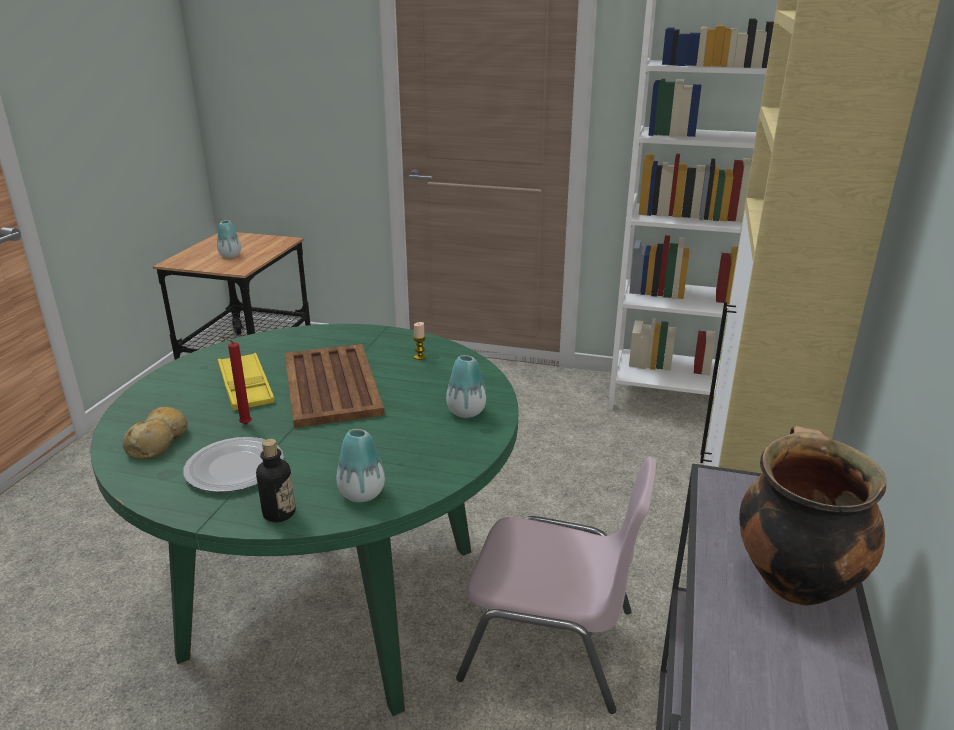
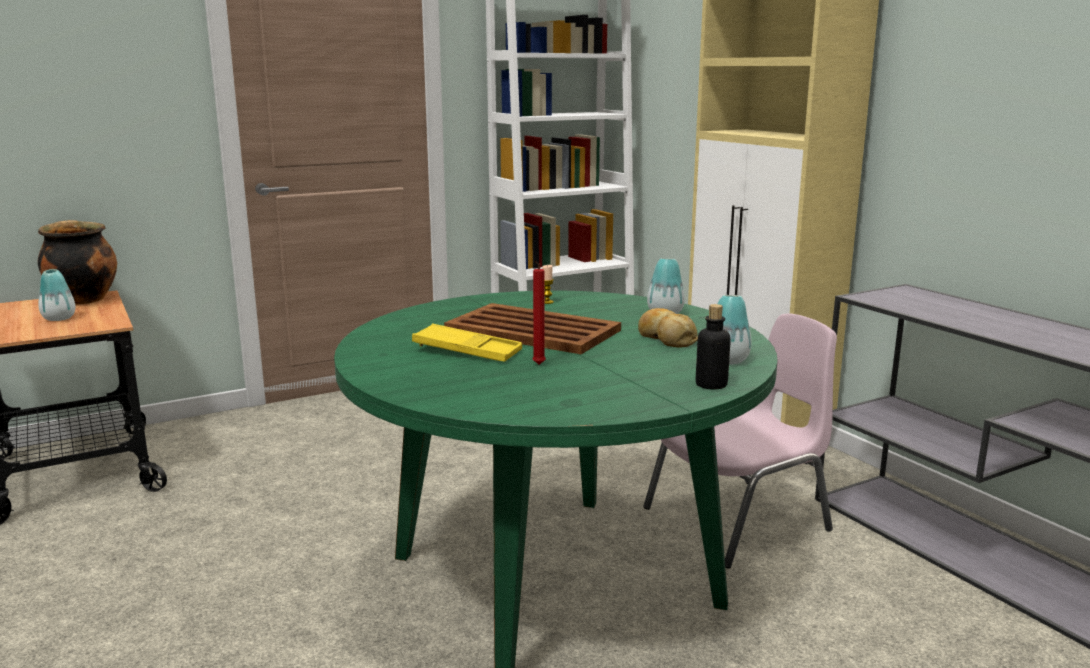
camera: 45 degrees left, 10 degrees down
(159, 441) = (501, 393): bread -> bread (666, 338)
(233, 468) = (608, 382): plate -> none
(793, 579) = (980, 314): cooking pot -> cooking pot (82, 300)

